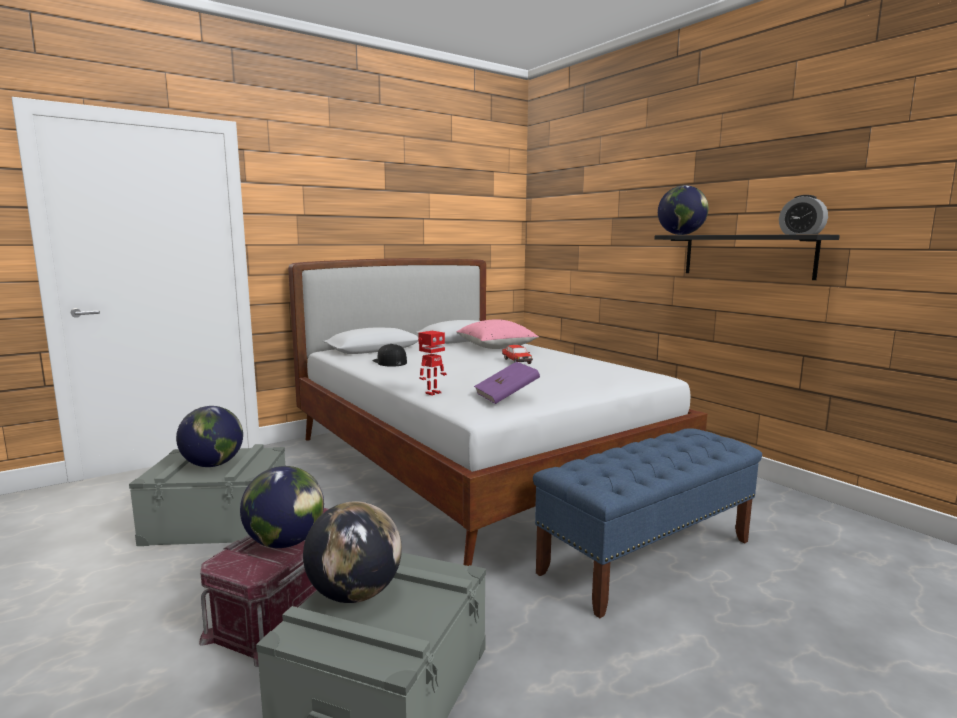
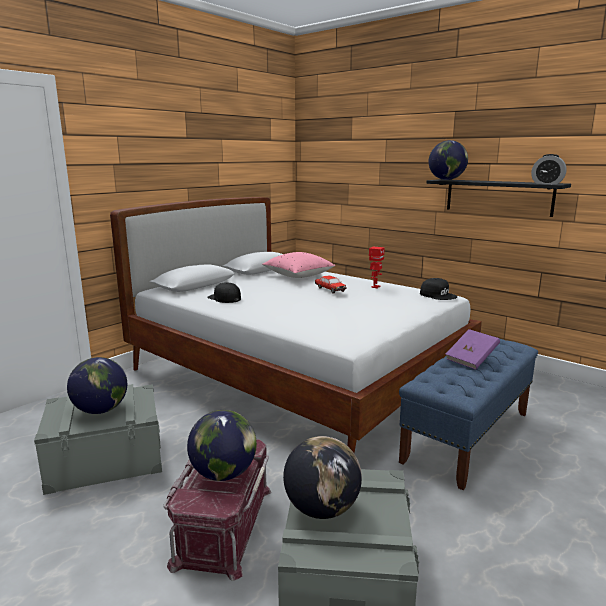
camera: 15 degrees left, 5 degrees up
(432, 393) = (294, 328): toy robot -> toy robot (375, 287)
(506, 396) = (359, 326): purple book -> purple book (471, 359)
(646, 374) = (438, 295): none -> black cap

